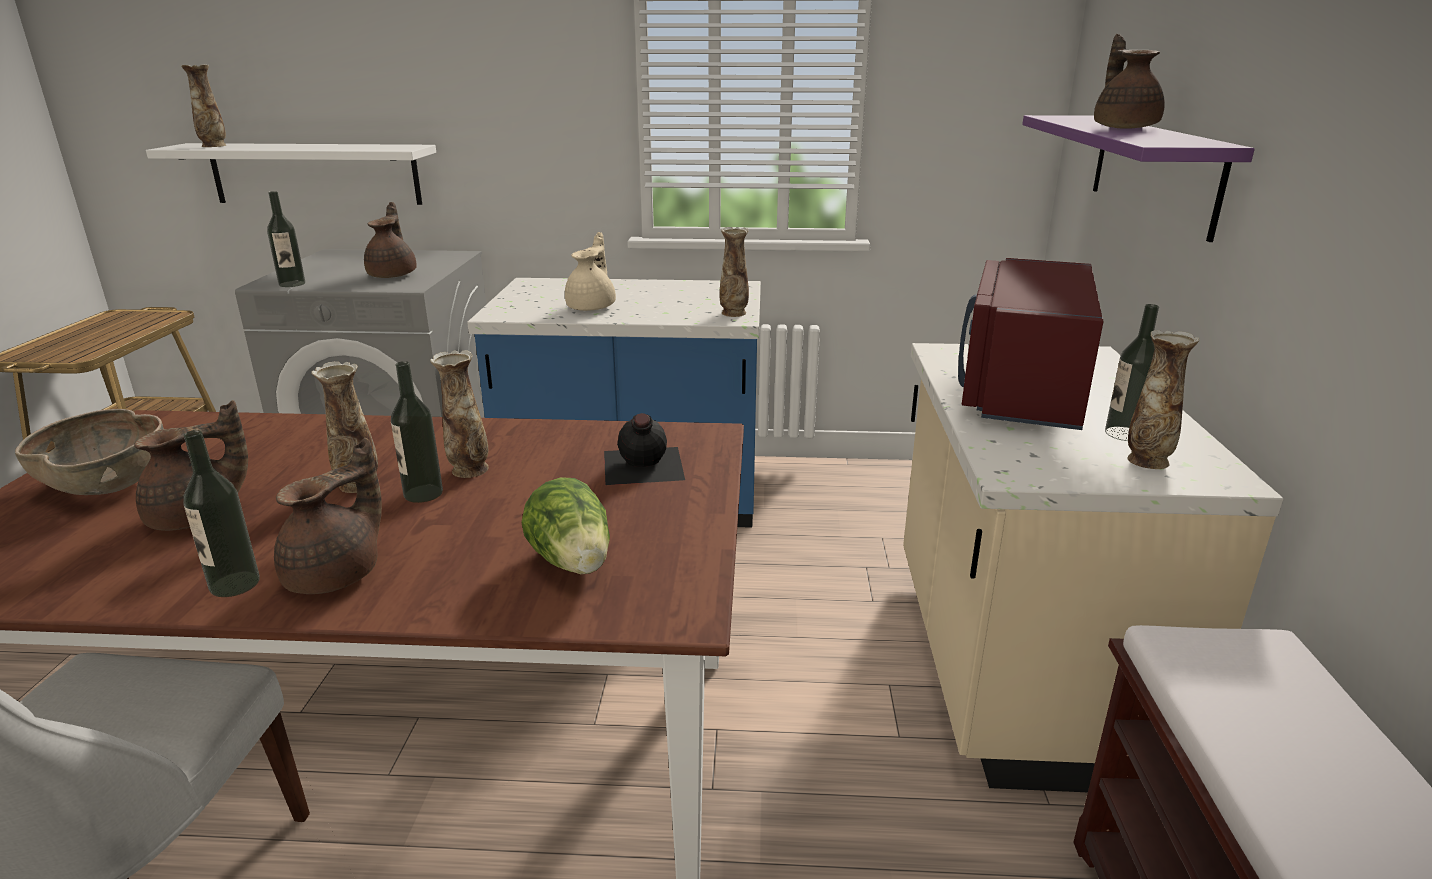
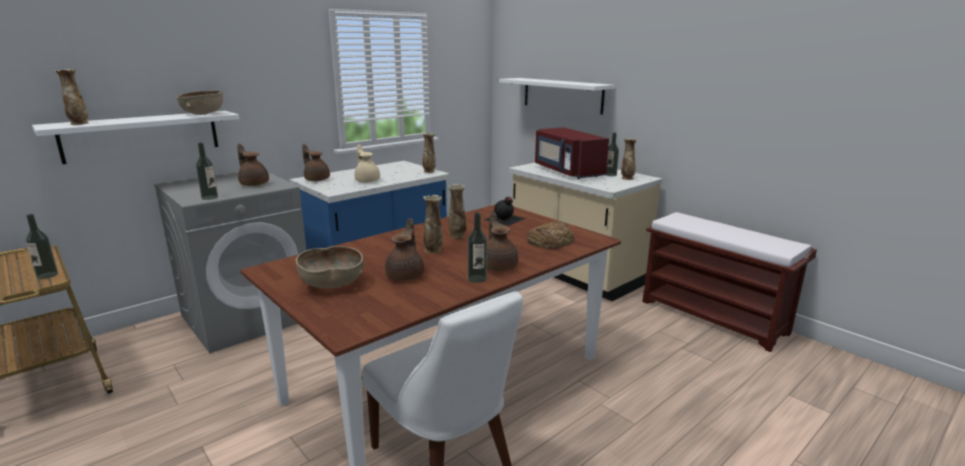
camera: 45 degrees left, 5 degrees down
(379, 147) = (204, 114): none -> brown bowl
(423, 493) = (462, 245): bottle -> bottle (47, 275)
(574, 563) = (550, 241): lettuce -> bread
(1124, 127) = (554, 81): brown teapot -> brown teapot (316, 179)
(1153, 171) = (562, 95): purple shelf -> white shelf

